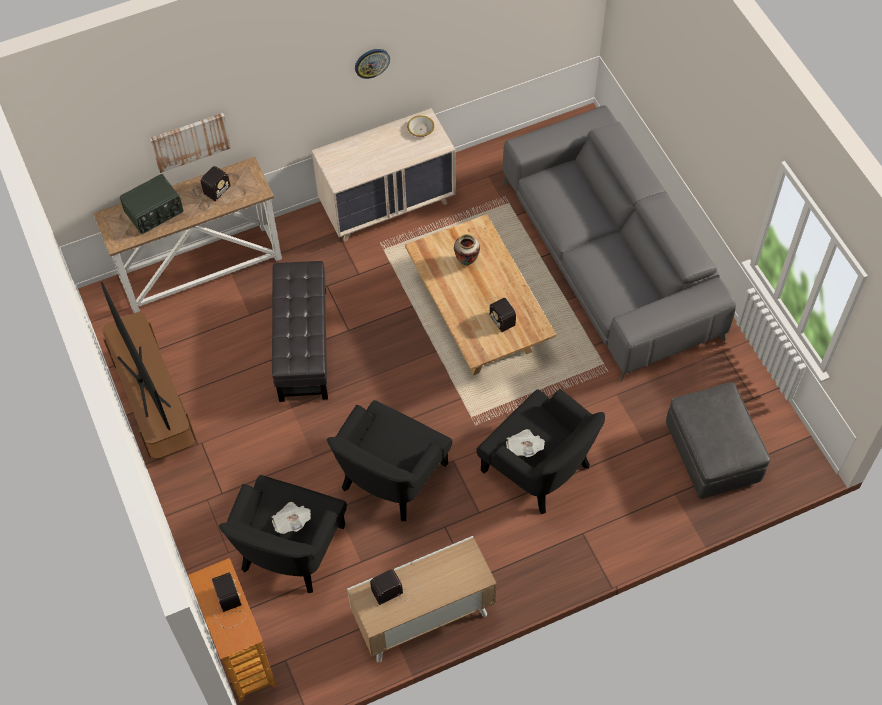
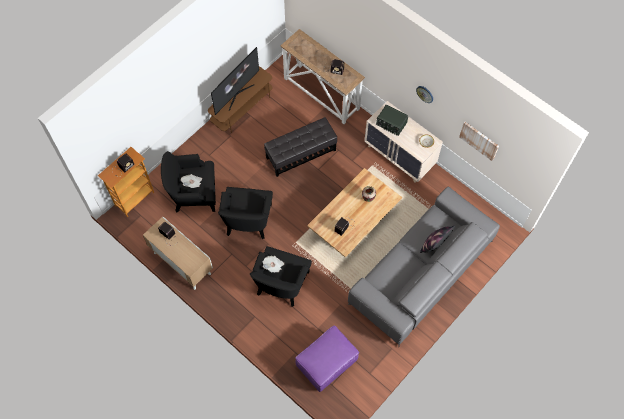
camera: 65 degrees right, 5 degrees up
(154, 213) = (311, 52): radio -> radio (391, 124)
(190, 141) = (343, 43): picture -> picture (479, 140)
(391, 477) = (248, 220): black armchair -> black armchair turned 90 degrees counterclockwise
(591, 205) = (434, 244): none -> pillow
(712, 453) = (326, 363): grey ottoman -> purple ottoman

